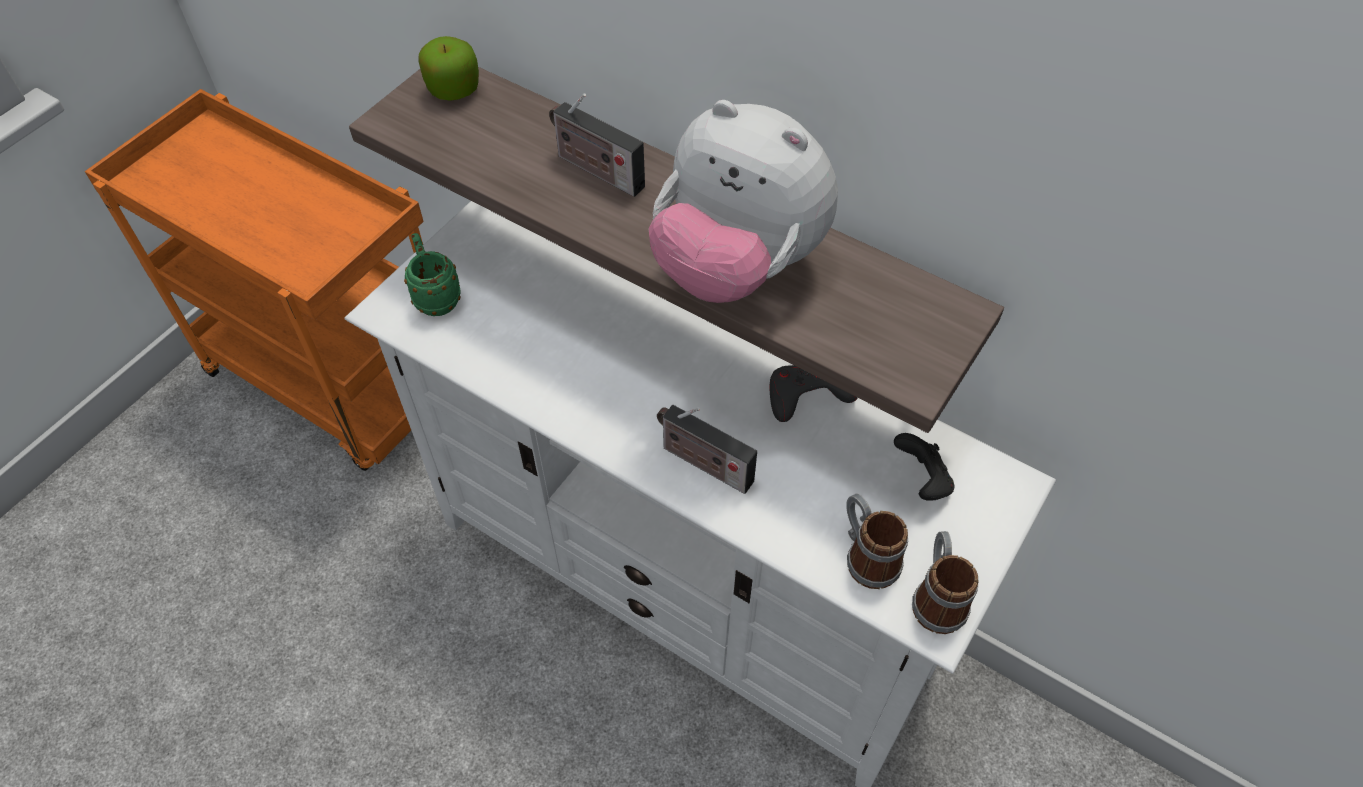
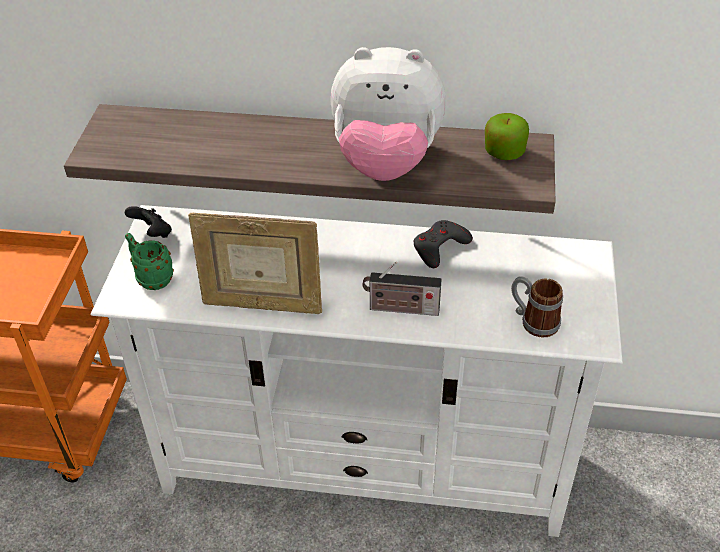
camera: 25 degrees left, 10 degrees down
(453, 89) = (124, 123): apple -> apple (504, 152)
(538, 385) = (262, 304): none -> picture frame
(596, 170) = (258, 139): radio -> none
(922, 480) = (538, 269): black game controller -> black game controller (153, 233)
(937, 597) = (588, 326): mug -> none

